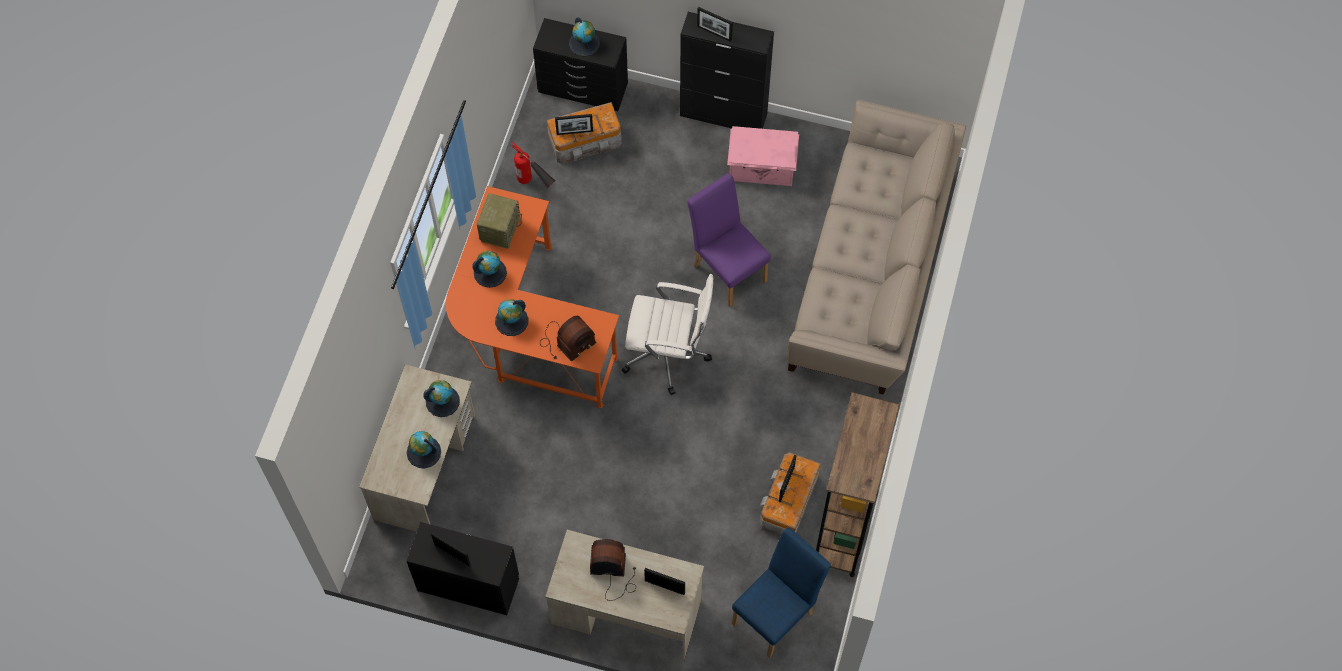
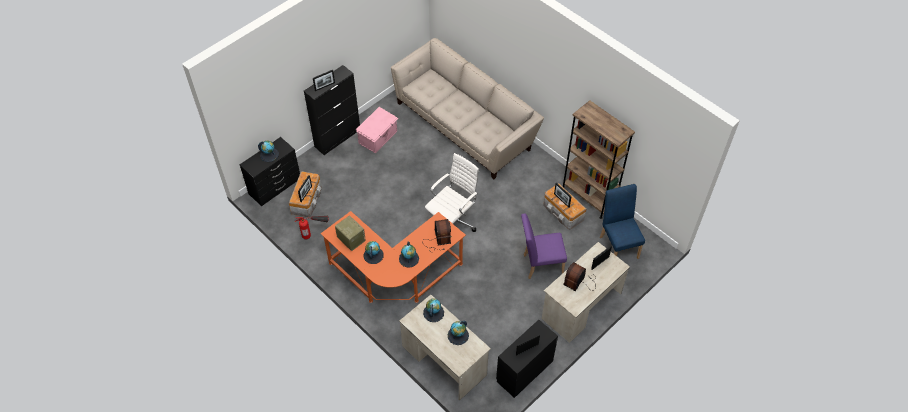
camera: 60 degrees left, 10 degrees down
(727, 268) = (422, 176): purple chair -> purple chair (539, 264)

